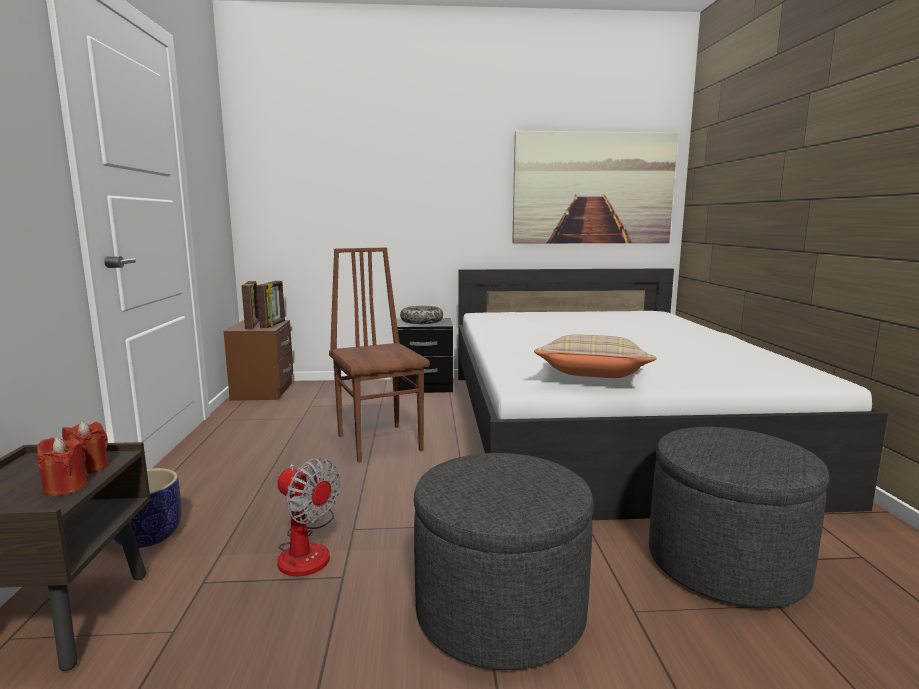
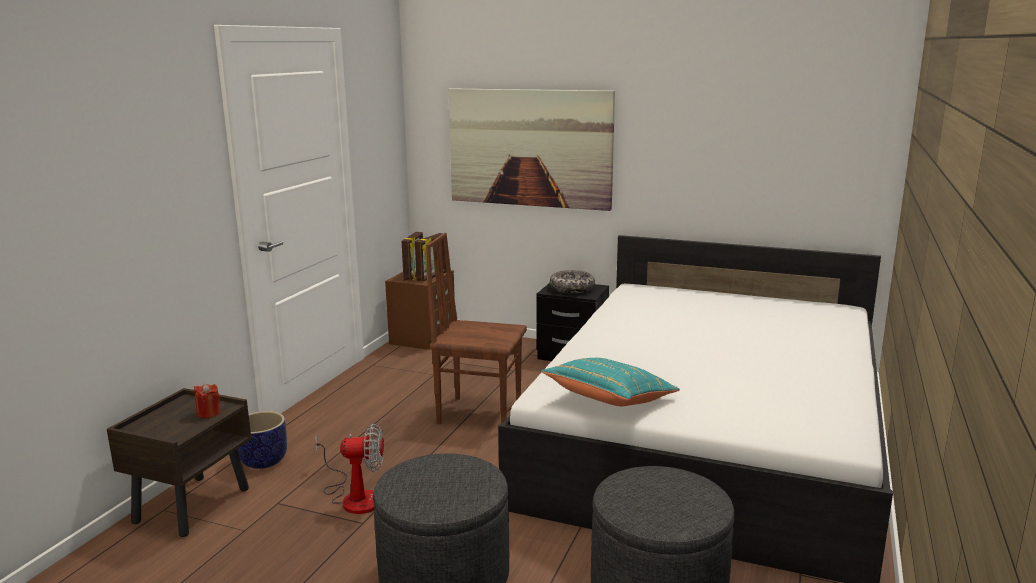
camera: 25 degrees right, 5 degrees up
(65, 487) = (189, 426): red candle -> none
(307, 549) = (354, 496): fan -> fan turned 60 degrees counterclockwise
(380, 442) = (479, 413): brown chair -> brown chair turned 75 degrees counterclockwise
(593, 188) = (781, 153): picture -> picture (529, 148)
(593, 379) = (609, 401): beige pillow -> turquoise pillow

